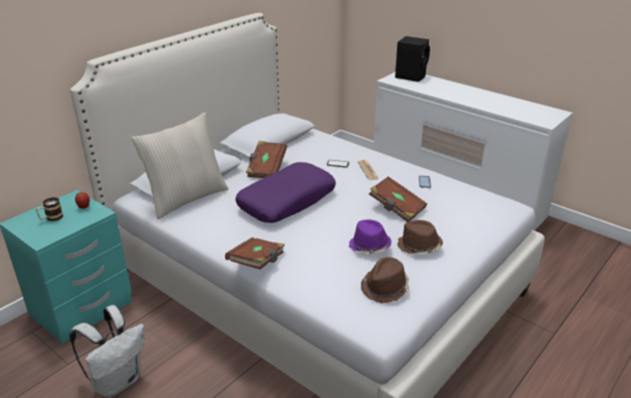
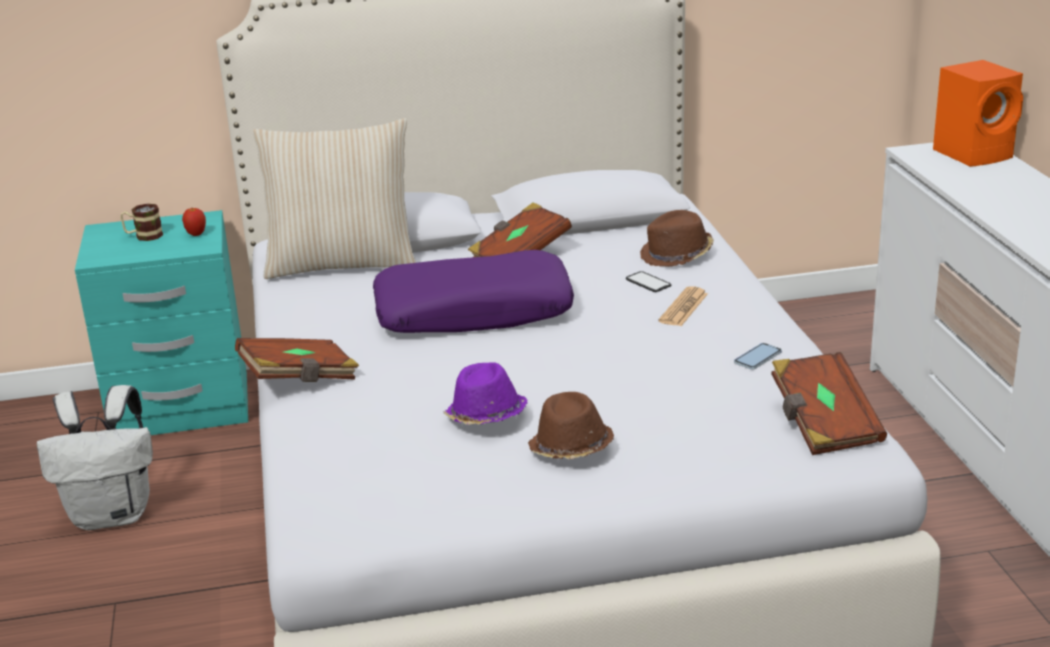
camera: 40 degrees right, 5 degrees down
(385, 288) = (413, 481): brown hat -> brown hat (677, 255)
(396, 208) = (633, 381): brown book -> brown book (823, 424)
(411, 76) = (975, 154): black speaker -> orange speaker

